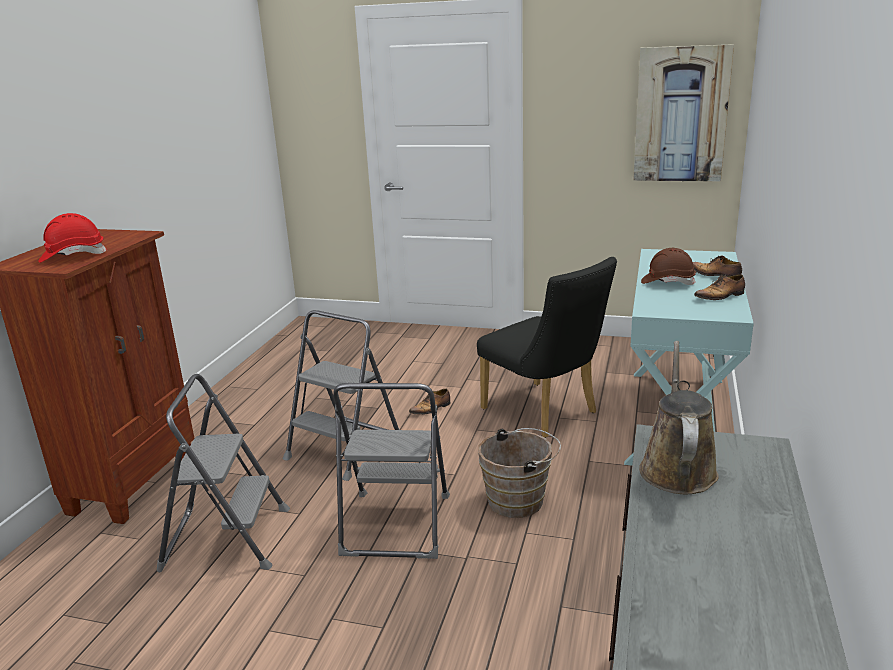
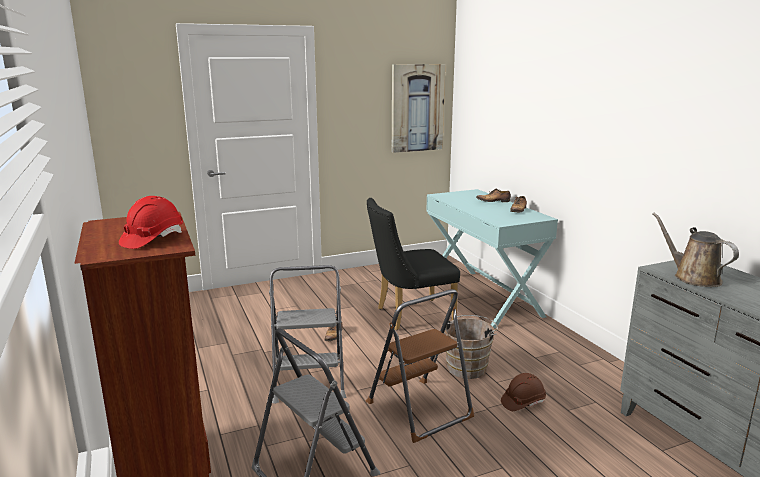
camera: 40 degrees left, 5 degrees down
(394, 527) = (421, 411): grey step ladder -> brown step ladder
(545, 413) = (409, 315): black chair -> black chair turned 150 degrees clockwise
(667, 282) = (479, 208): brown hard hat -> brown hard hat (523, 402)

